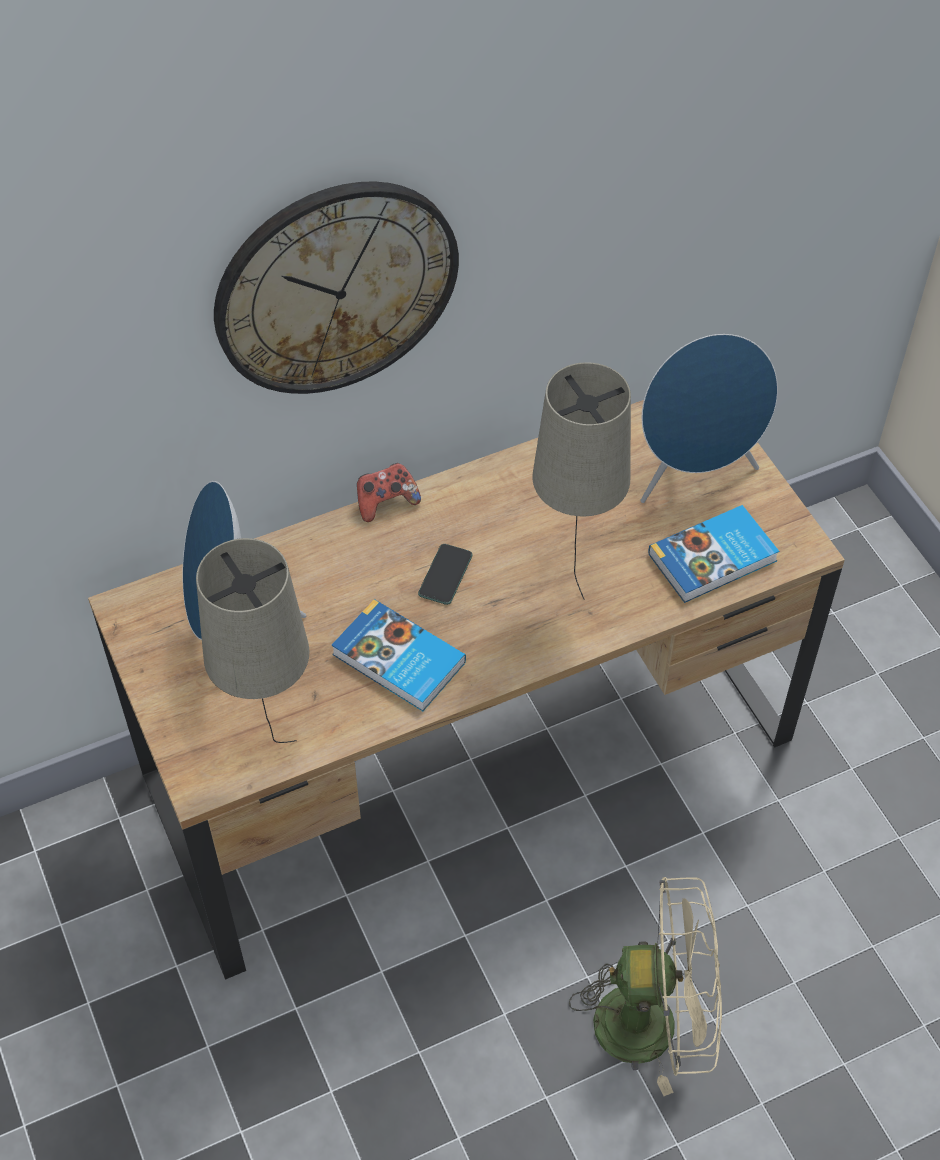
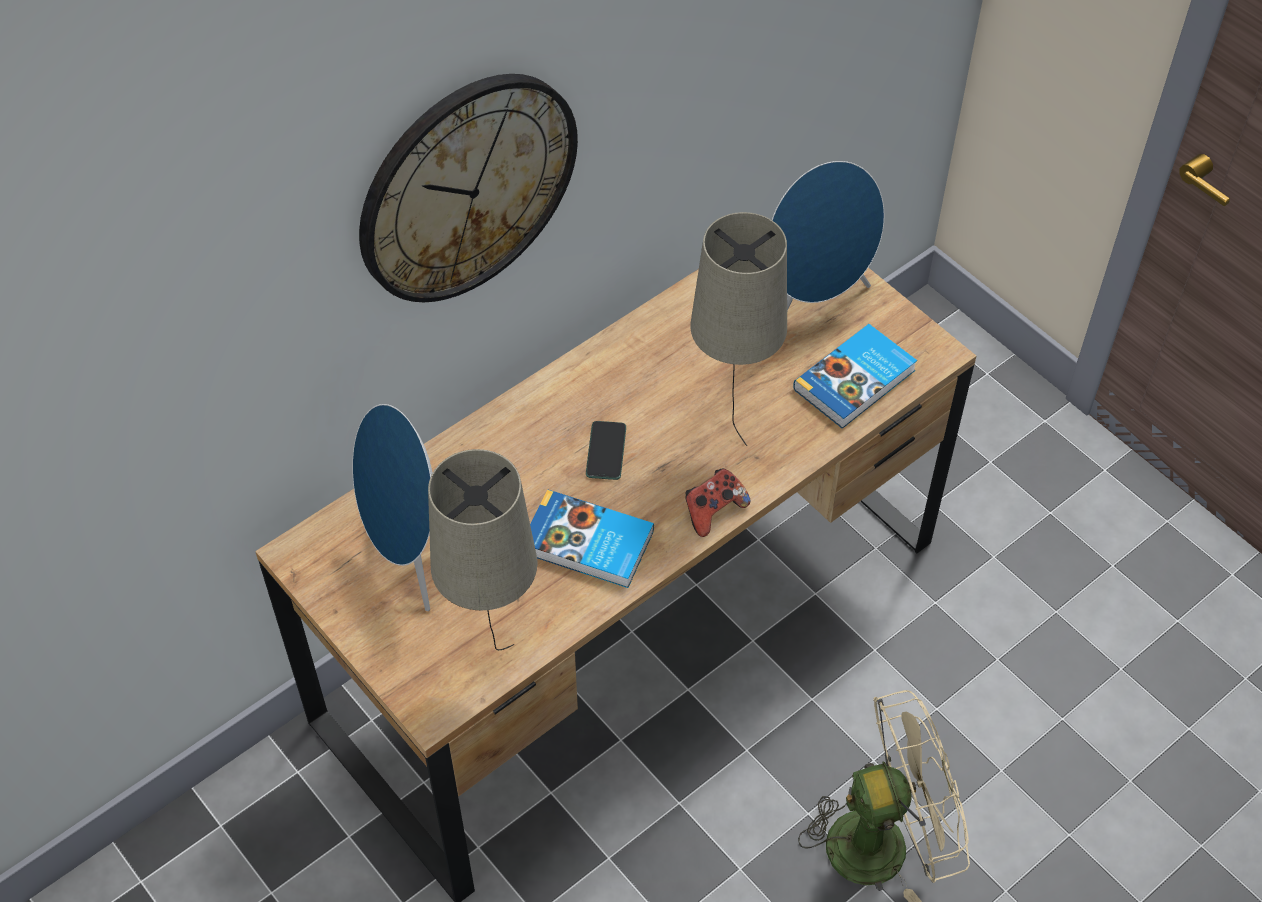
camera: 15 degrees left, 0 degrees up
(386, 502) = (524, 393): game controller -> game controller (713, 511)

